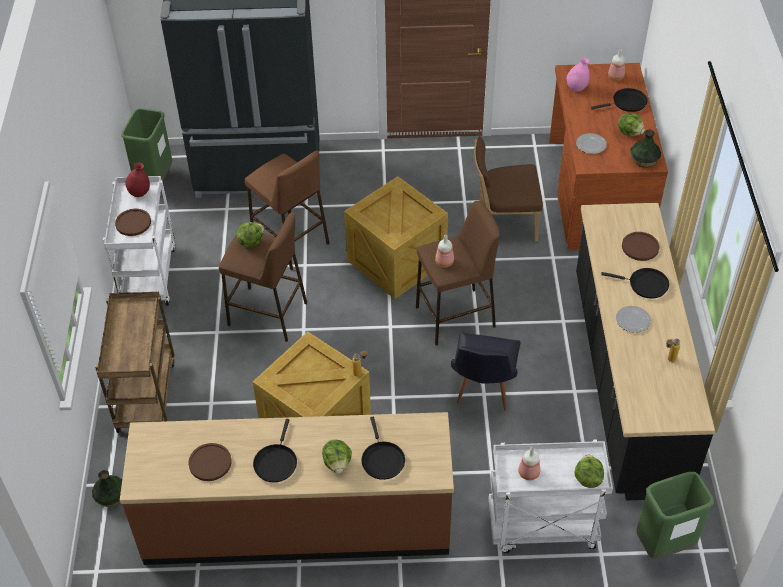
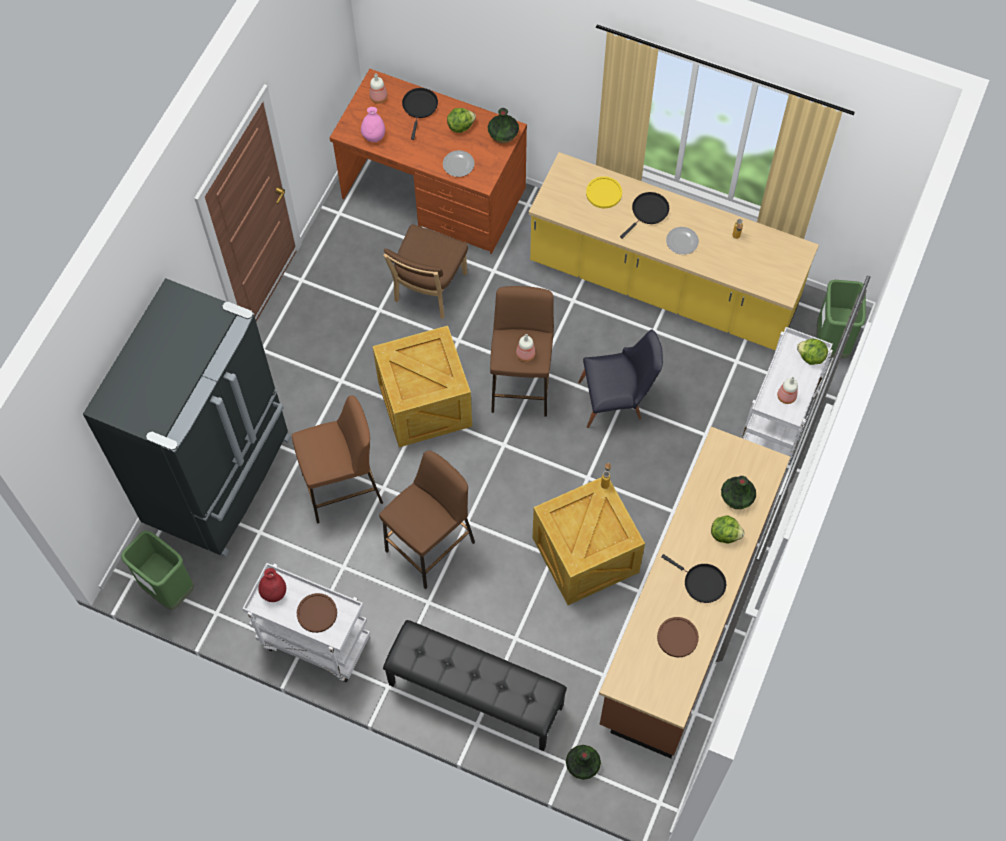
camera: 65 degrees left, 15 degrees up
(145, 395) = (475, 695): brown cart -> black bench
(251, 241) = (407, 510): lettuce -> none
(382, 459) = (737, 498): black frying pan -> vase
(483, 390) = (617, 401): black chair -> black chair turned 45 degrees counterclockwise
(626, 381) = (663, 286): black counter -> yellow counter
(640, 247) = (604, 193): brown plate -> yellow plate

